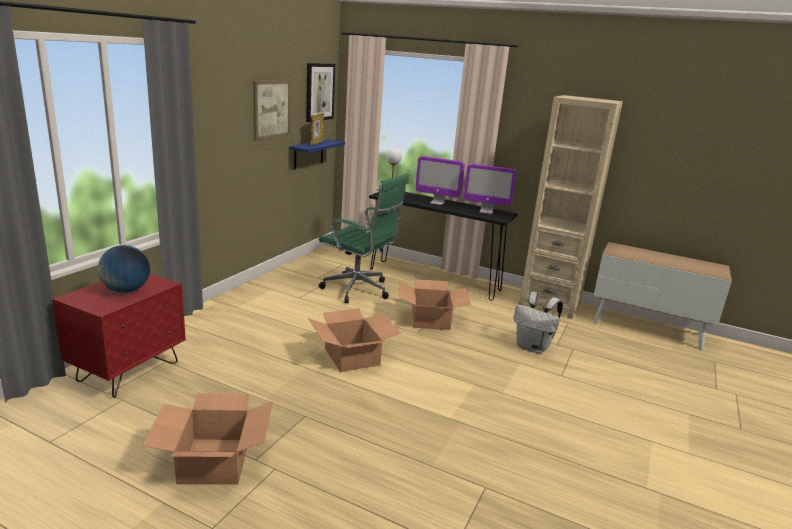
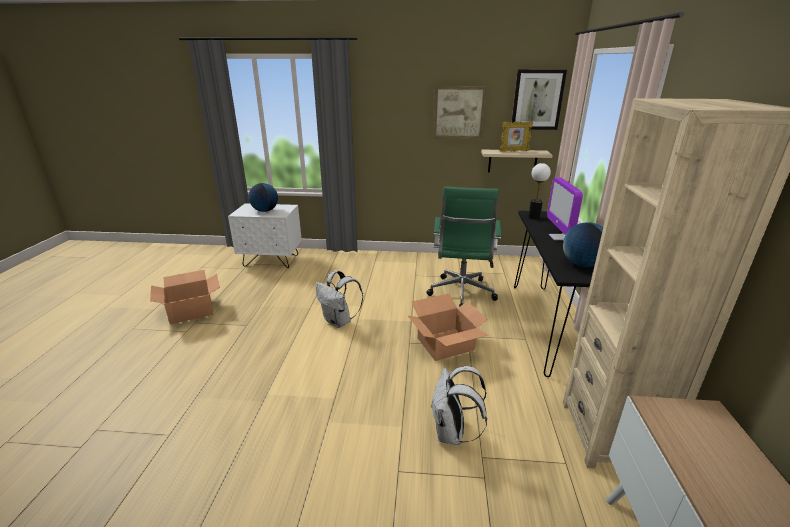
camera: 70 degrees right, 5 degrees up
(129, 372) = (271, 260): red nightstand -> white nightstand
(308, 154) = (512, 161): blue shelf -> beige shelf
(352, 356) = (339, 321): cardboard box -> white backpack
(486, 211) = (582, 265): monitor -> globe

